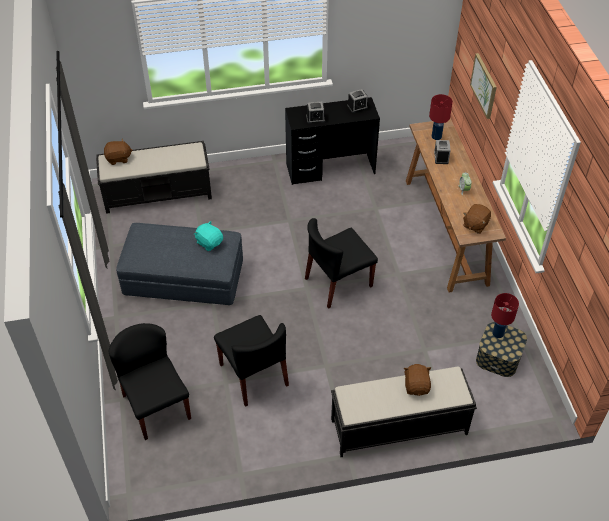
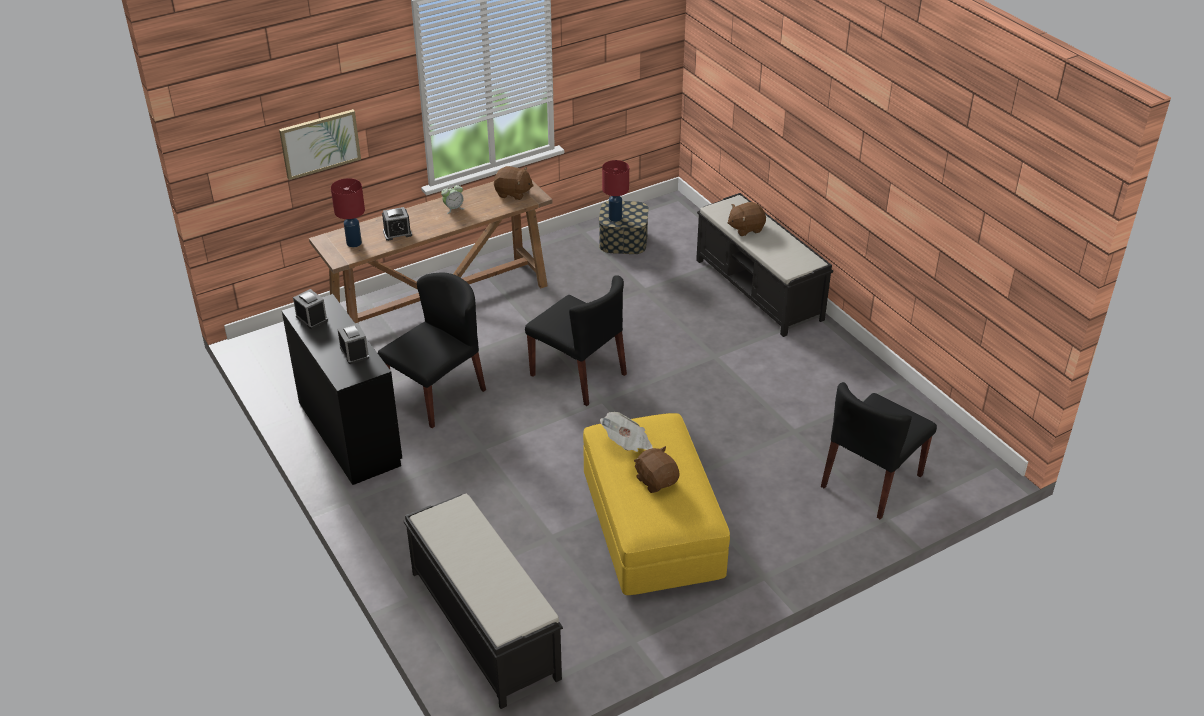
camera: 110 degrees left, 10 degrees down
(118, 158) = (496, 611): brown plush toy -> brown plush toy (656, 480)
(184, 278) = (652, 526): grey ottoman -> yellow ottoman
(209, 242) = (627, 443): turquoise plush toy -> newspaper
(254, 375) = (767, 410): black chair -> black chair (437, 395)

